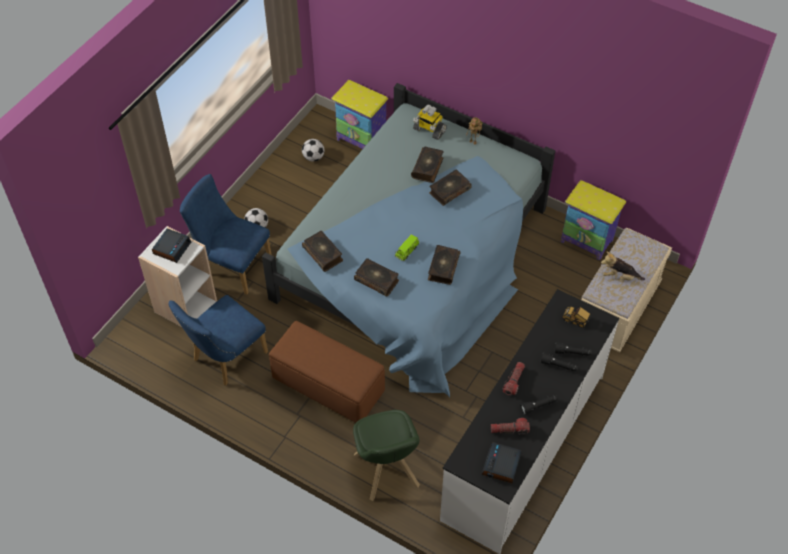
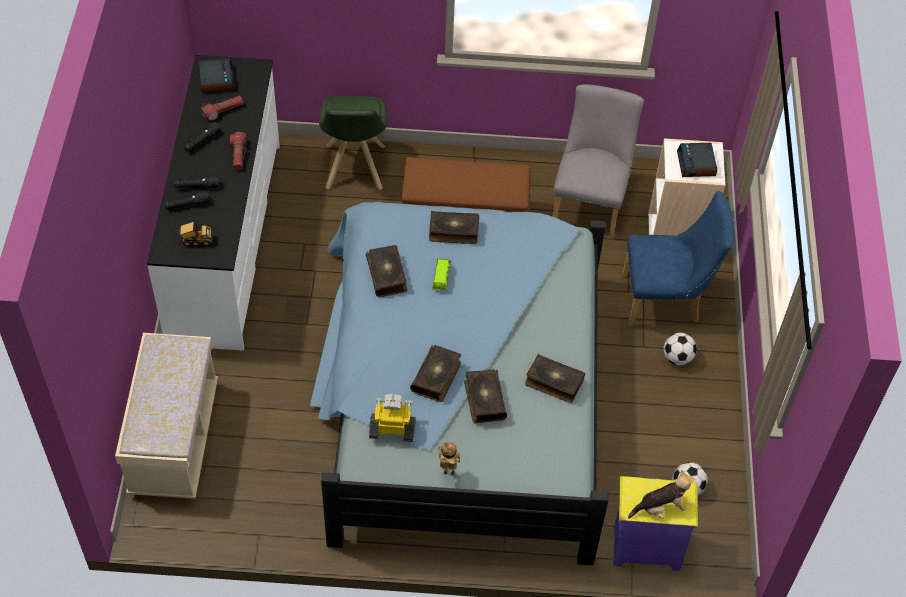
camera: 150 degrees right, 0 degrees up
(225, 358) = (590, 202): blue chair -> grey chair
(323, 254) = (534, 236): book -> book (554, 382)
(387, 470) = (354, 167): green chair -> green chair turned 135 degrees counterclockwise
(429, 130) = (520, 466): toy robot -> toy robot (393, 429)
(587, 242) = (248, 519): nightstand -> none
(619, 276) = (171, 380): plush toy -> plush toy (660, 507)

